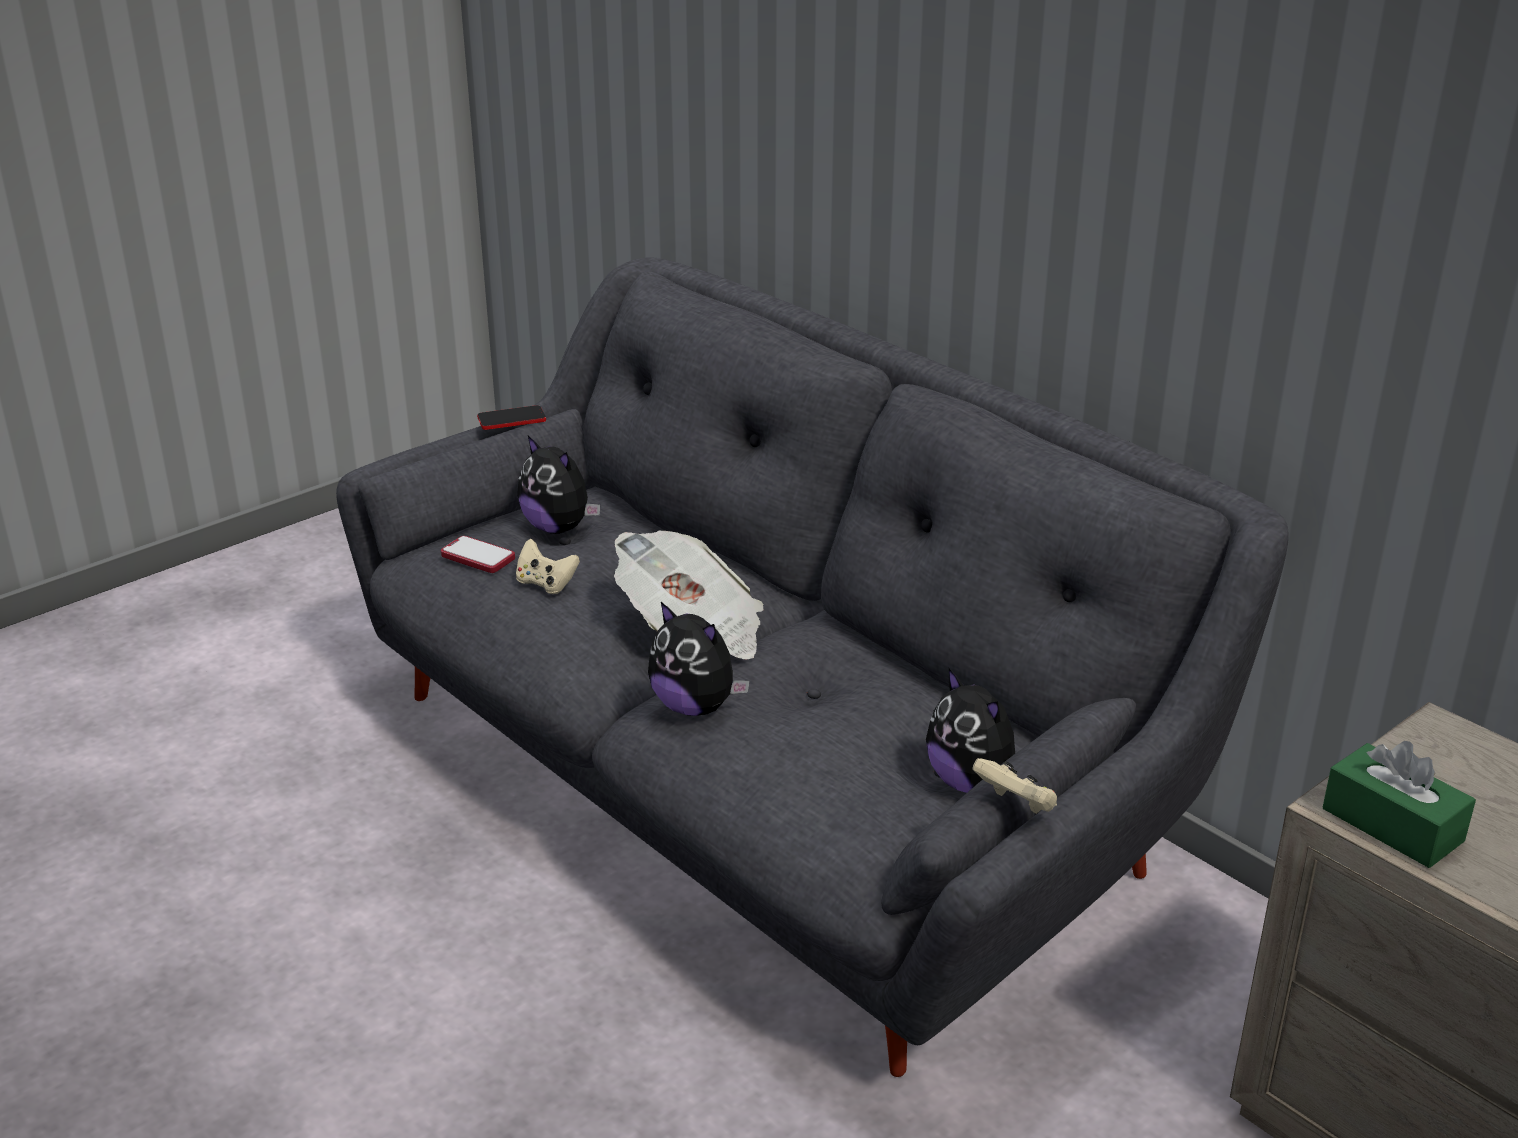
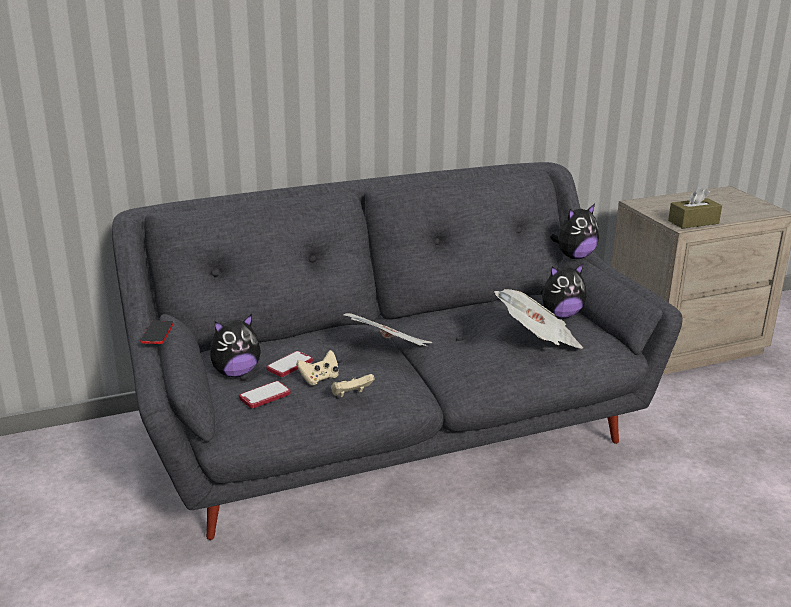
camera: 70 degrees left, 5 degrees down
(570, 552) = (289, 365): none -> phone
(695, 706) = (467, 362): plush toy -> plush toy (574, 257)
(810, 761) = (537, 340): none -> newspaper
(1016, 805) = (636, 285): beige game controller -> beige game controller (351, 395)
(1392, 825) = (693, 222): green tissue box -> brown tissue box

